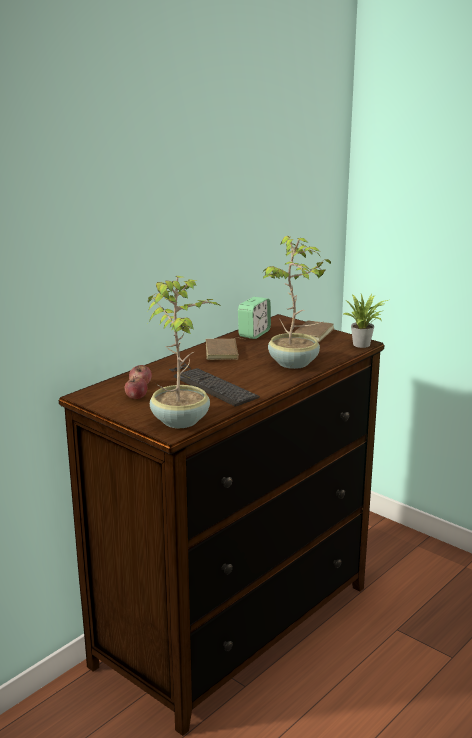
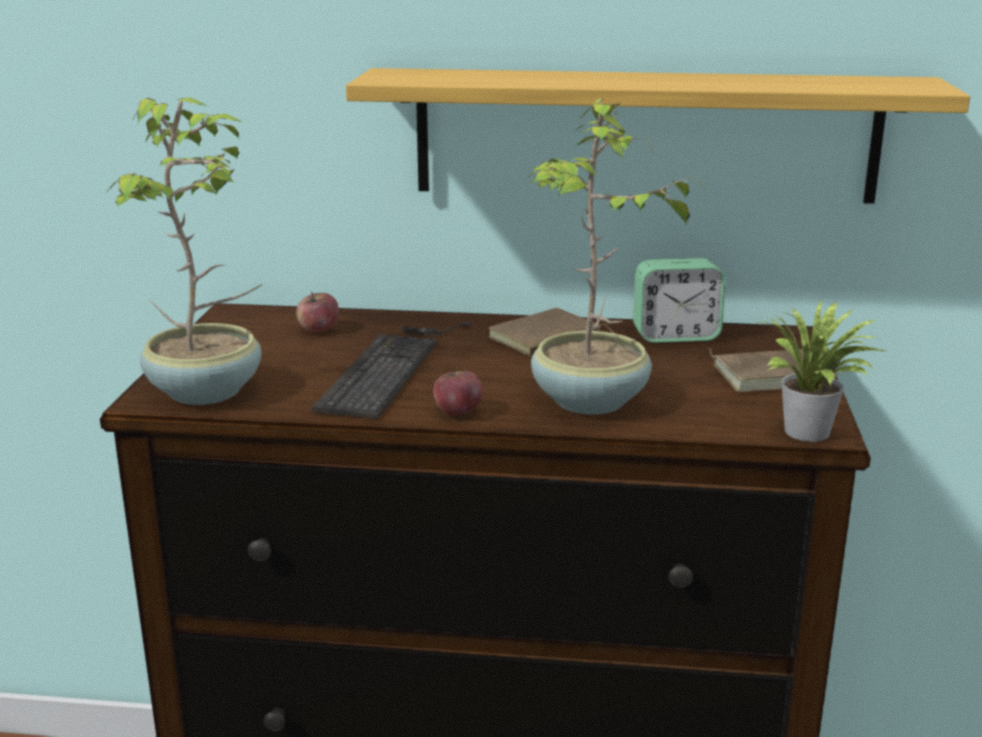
camera: 55 degrees right, 0 degrees up
(136, 397) = (266, 340): apple -> apple (457, 412)
(218, 249) = (644, 135): none -> shelf

